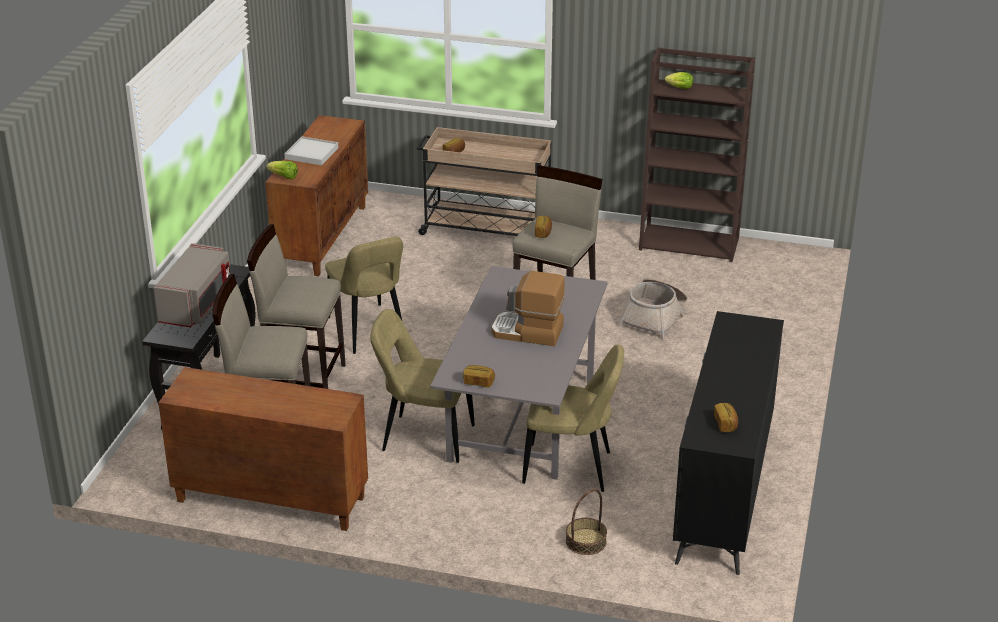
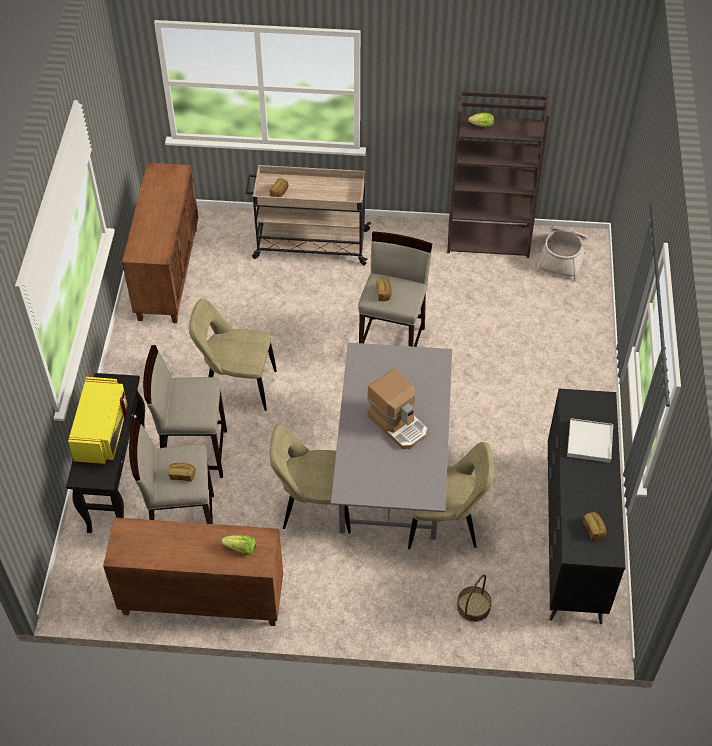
camera: 10 degrees left, 20 degrees up
(197, 305) = (102, 432): grey microwave -> yellow microwave
(284, 177) = (137, 253): lettuce -> lettuce (241, 549)
(311, 153) = (154, 217): white tray -> white tray (590, 442)
(368, 331) = (237, 386): beige chair -> beige chair turned 135 degrees clockwise
(478, 382) = (371, 493): bread -> bread (182, 475)
(527, 332) = (398, 424): coffee machine -> coffee machine turned 135 degrees counterclockwise
(655, 317) = (477, 335): basket -> basket (562, 257)

